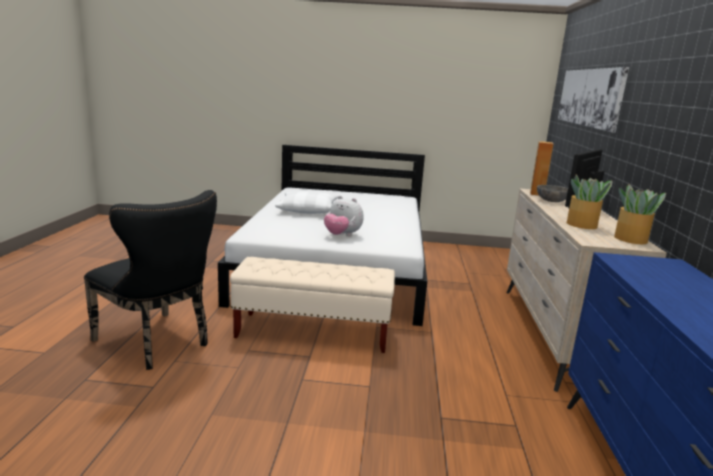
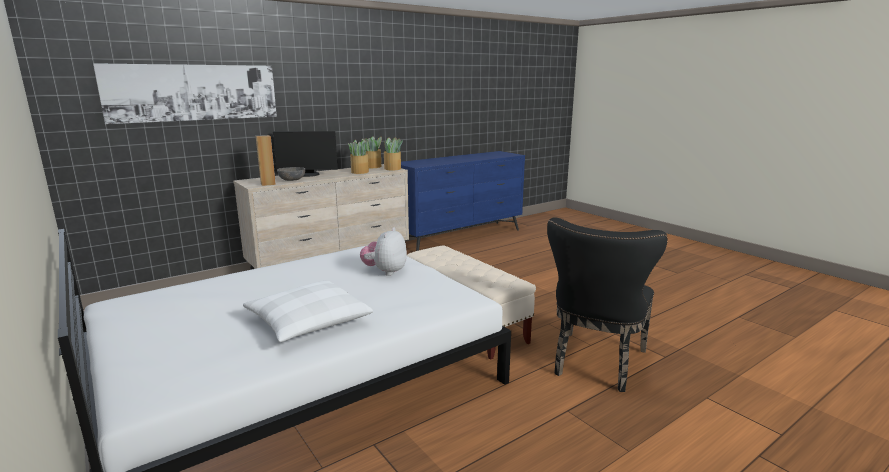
camera: 130 degrees left, 0 degrees up
(158, 343) = (596, 364): black chair -> black chair turned 150 degrees counterclockwise
(342, 235) = (385, 272): plush toy -> plush toy turned 150 degrees counterclockwise
(599, 241) = (392, 168): none -> potted plant

